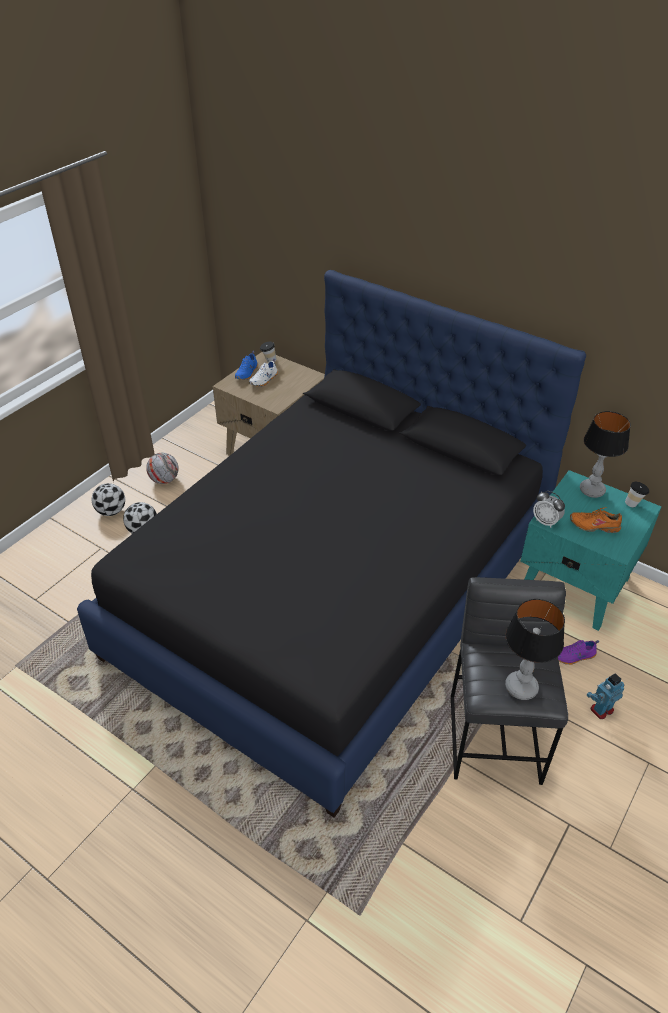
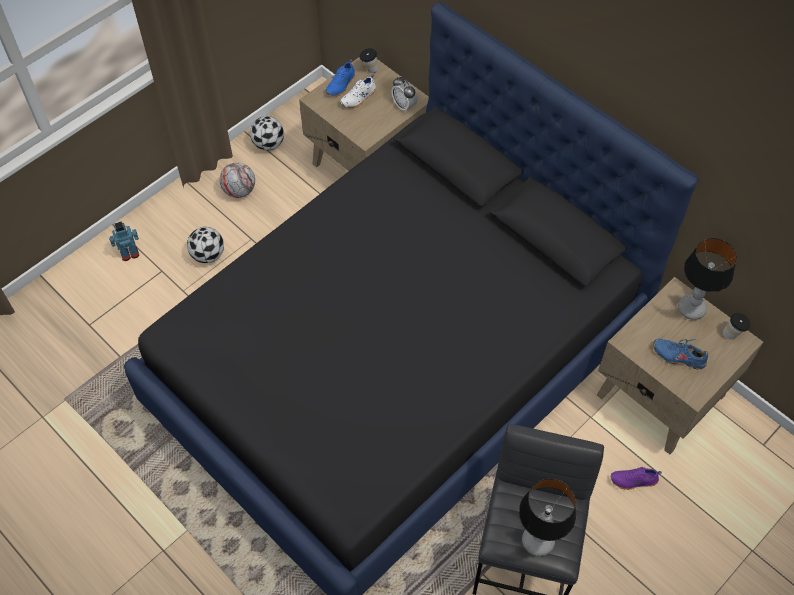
camera: 10 degrees right, 15 degrees up
(111, 511) = (177, 225): football -> football (268, 144)
(546, 521) = (626, 343): alarm clock -> alarm clock (404, 106)
(575, 585) = (662, 396): turquoise nightstand -> beige nightstand
(594, 525) = (679, 356): orange shoe -> blue shoe
(601, 709) = (643, 545): toy robot -> toy robot (129, 253)

